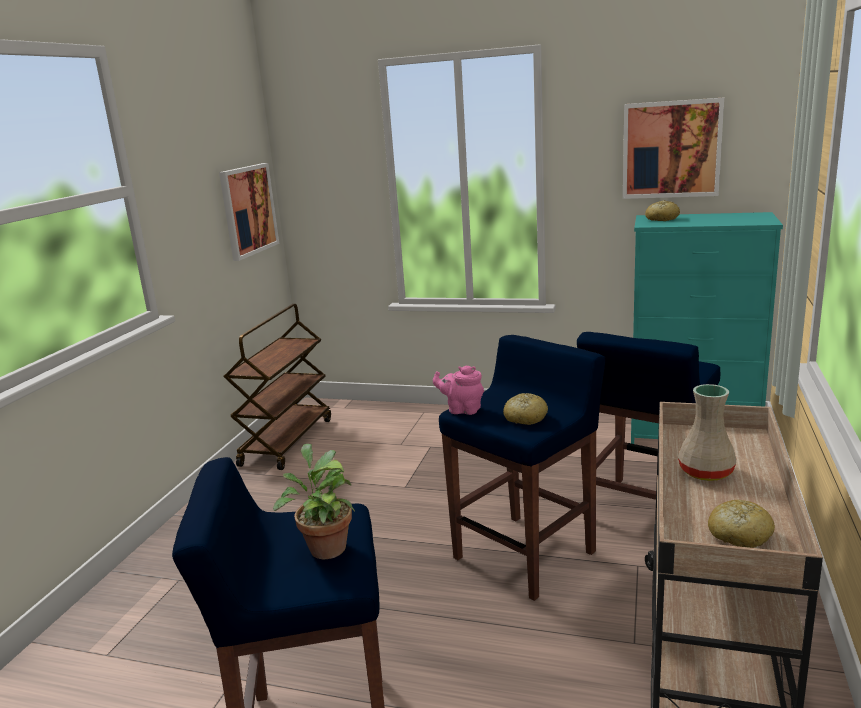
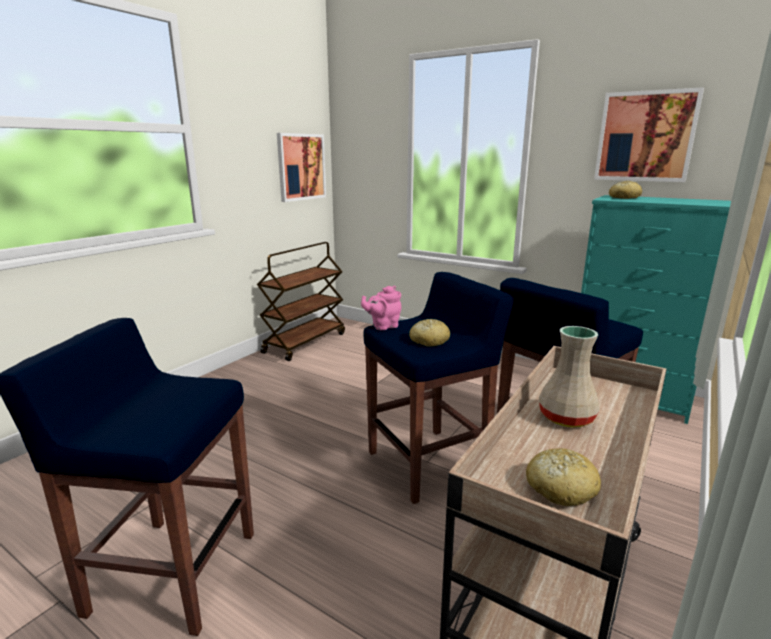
camera: 15 degrees right, 0 degrees up
(324, 547) = (170, 407): potted plant -> none
(462, 409) = (383, 326): pink teapot -> pink teapot turned 60 degrees counterclockwise

